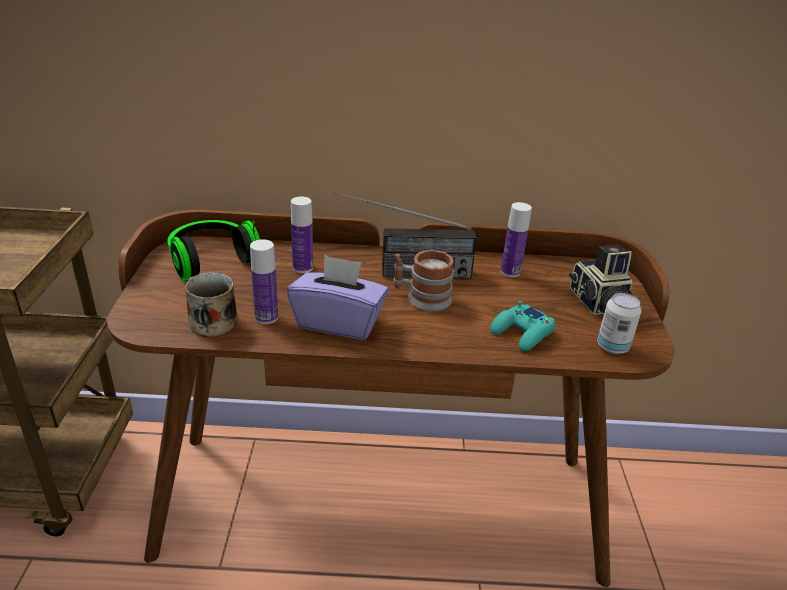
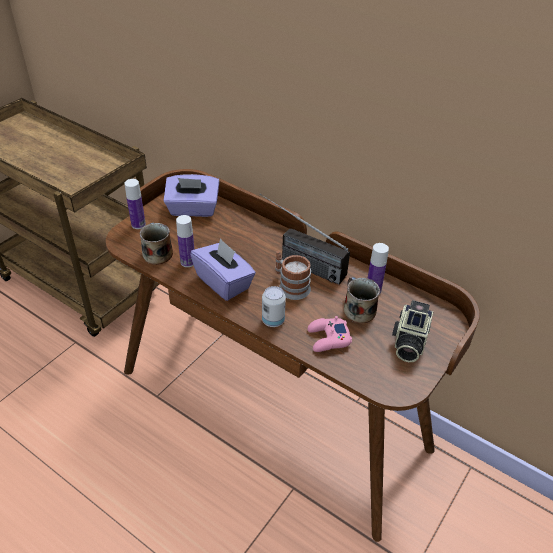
camera: 35 degrees right, 10 degrees up
(211, 260) = (193, 209): headphones -> purple tissue box
(303, 268) = (240, 235): bottle -> bottle (138, 224)
(517, 294) = (358, 309): none -> mug
(522, 333) = (328, 339): turquoise game controller -> pink game controller
(612, 347) = (379, 376): can -> can (273, 321)

